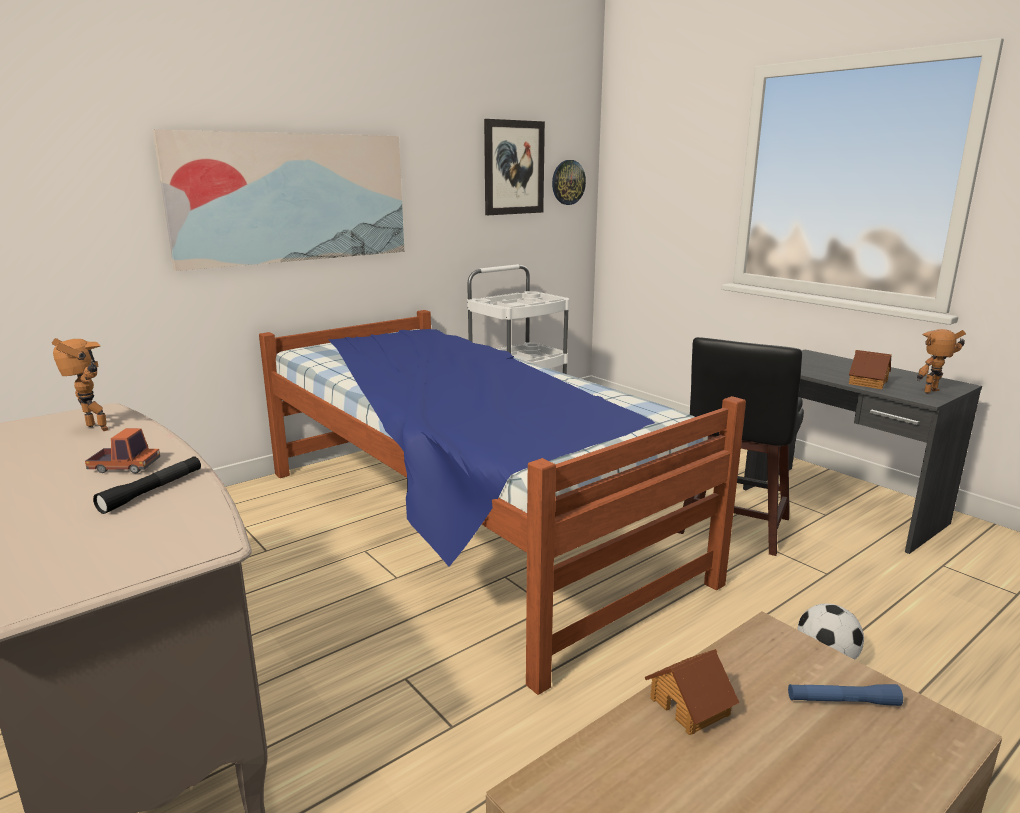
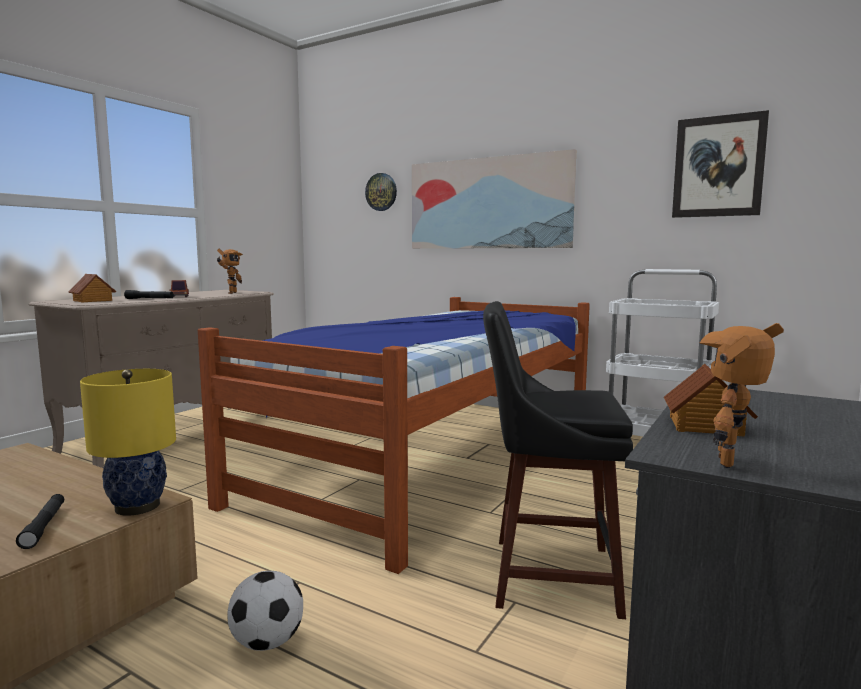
camera: 70 degrees right, 10 degrees down
(568, 182) = (814, 178): wall clock -> wall clock (381, 192)
(690, 705) = (70, 478): toy house -> toy house (93, 300)
(786, 642) = (137, 506): none -> yellow table lamp
(842, 701) = (44, 526): blue flashlight -> black flashlight
(934, 392) = (733, 462): toy robot -> toy robot turned 105 degrees counterclockwise

